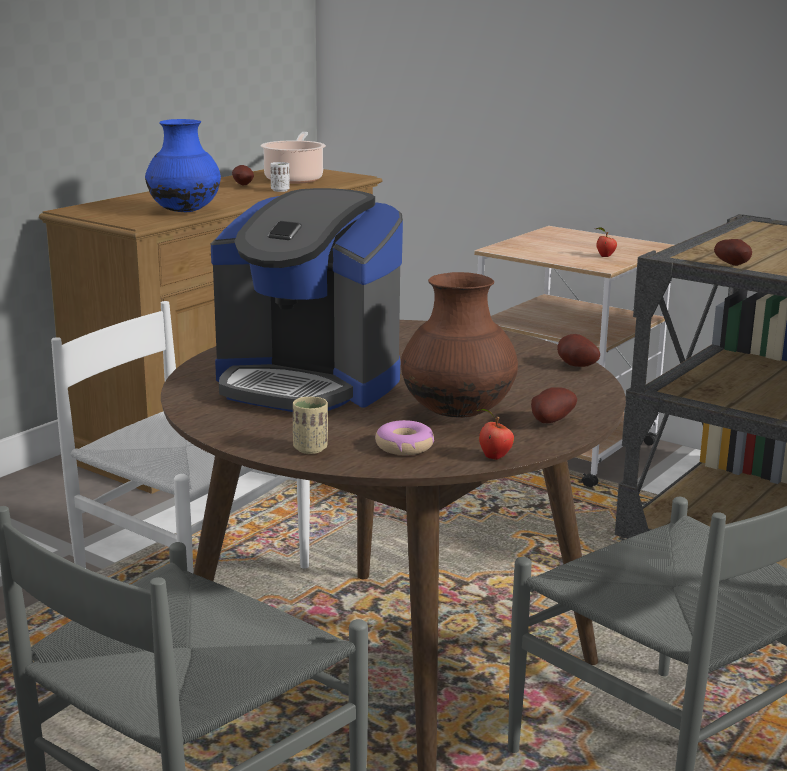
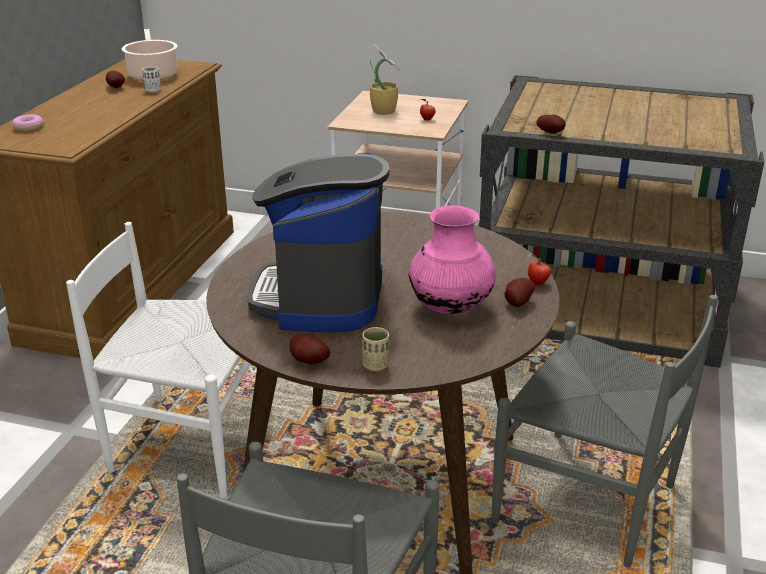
camera: 20 degrees left, 10 degrees up
(185, 212) = (95, 128): blue vase -> none
(308, 383) = (321, 297): coffee machine -> coffee machine turned 90 degrees clockwise
(404, 446) = (439, 349): donut -> donut (28, 127)
(458, 414) = (450, 308): brown vase -> pink vase
(493, 457) = (505, 346): apple -> apple (536, 283)
(557, 244) = (384, 111): none -> potted plant
(575, 366) = (493, 243): potato -> potato (308, 362)

